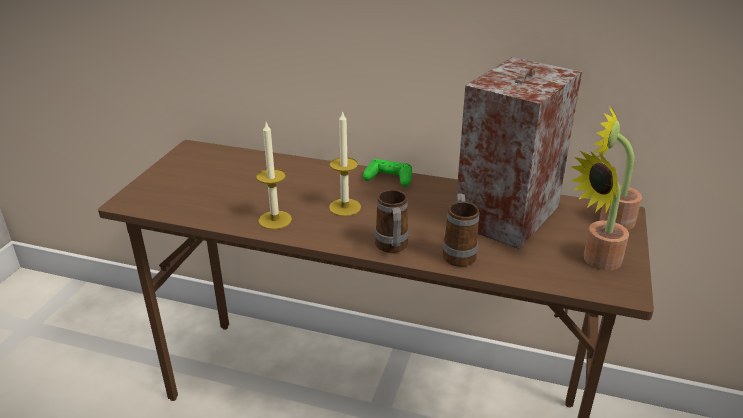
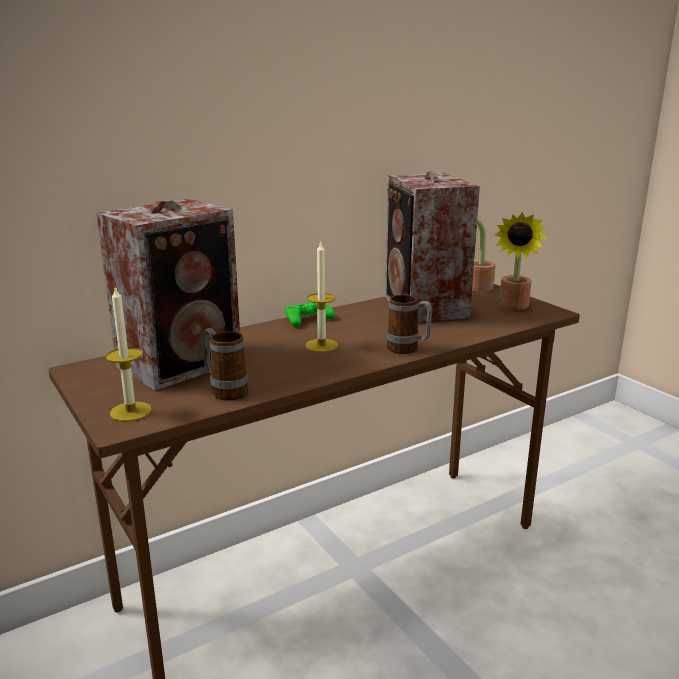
camera: 50 degrees left, 10 degrees down
(243, 174) = (183, 363): none -> speaker
(275, 220) = (291, 374): candle -> candle (131, 411)
(458, 253) = (447, 334): mug -> mug (225, 390)

